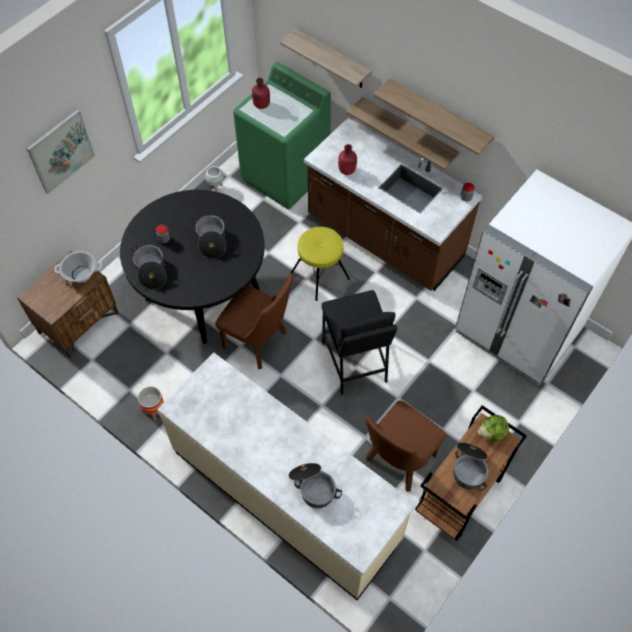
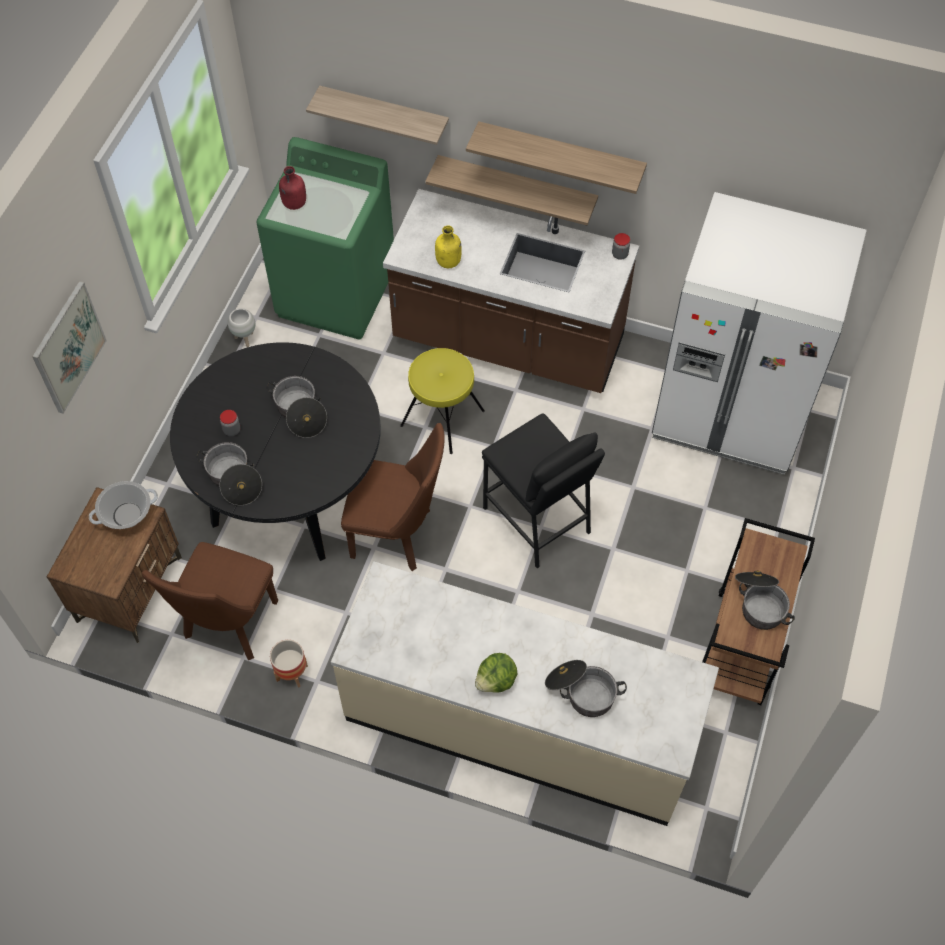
camera: 20 degrees left, 0 degrees up
(347, 171) = (449, 262): red bottle -> yellow bottle
(397, 462) = (646, 632): brown chair -> brown chair (228, 626)
(492, 433) = (769, 550): lettuce -> lettuce (496, 680)

